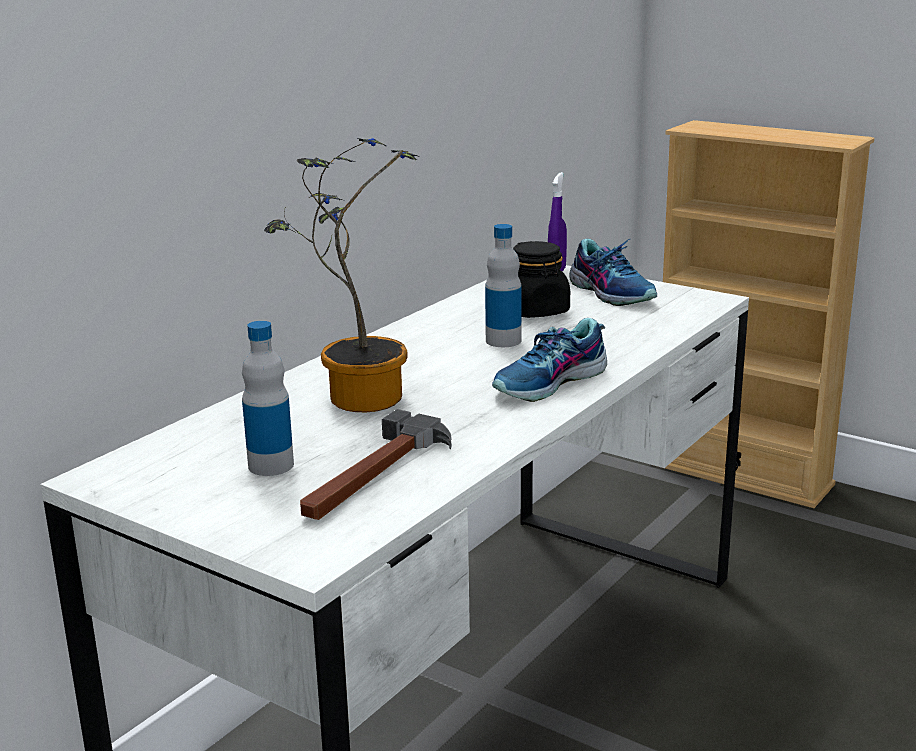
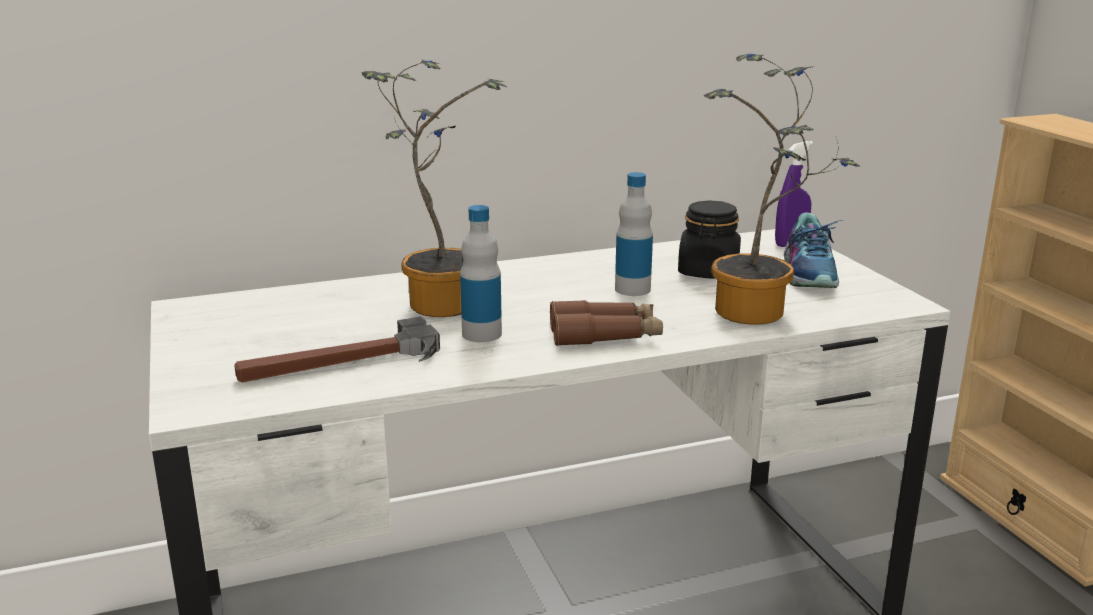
camera: 35 degrees right, 0 degrees up
(271, 465) = (291, 333): bottle -> bottle (481, 334)
(551, 383) = (605, 335): shoe -> brown binoculars
(633, 335) = (759, 315): none -> potted plant

